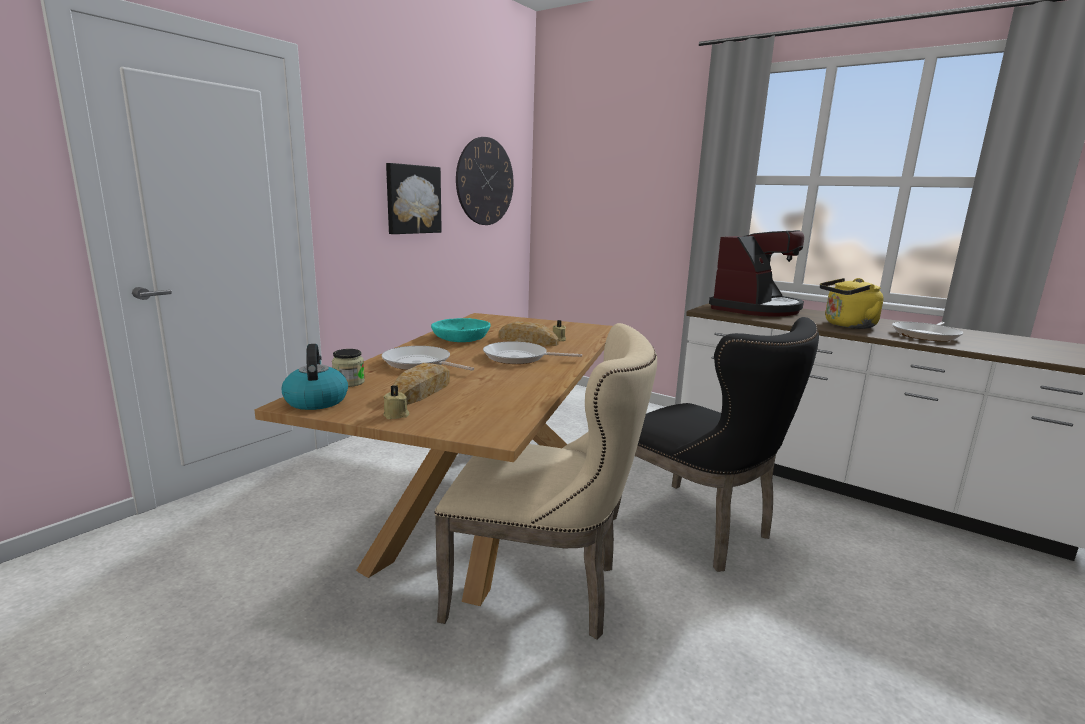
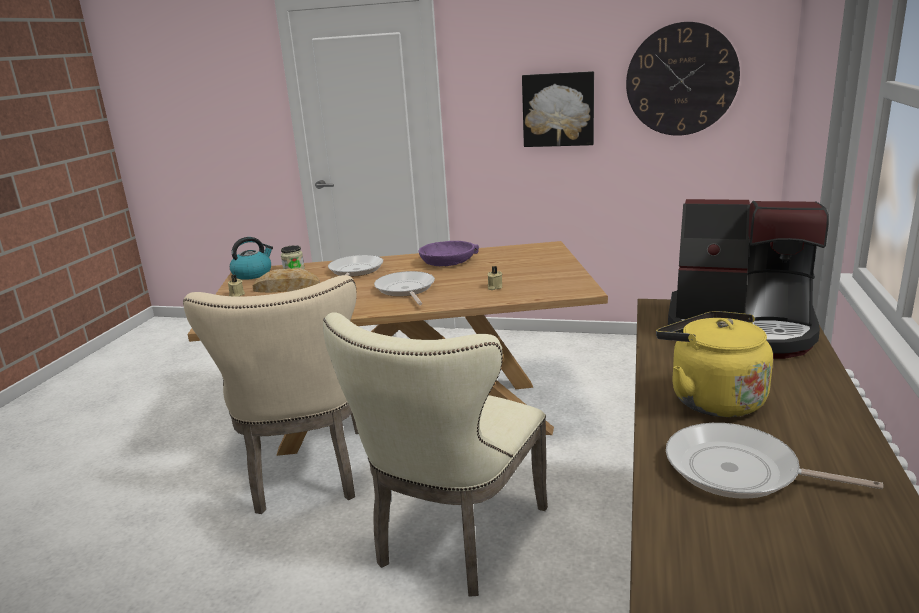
camera: 70 degrees right, 5 degrees up
(461, 338) = (447, 261): turquoise bowl -> purple bowl
(527, 341) = (470, 279): bread -> none
(700, 529) = (454, 541): black chair -> beige chair

